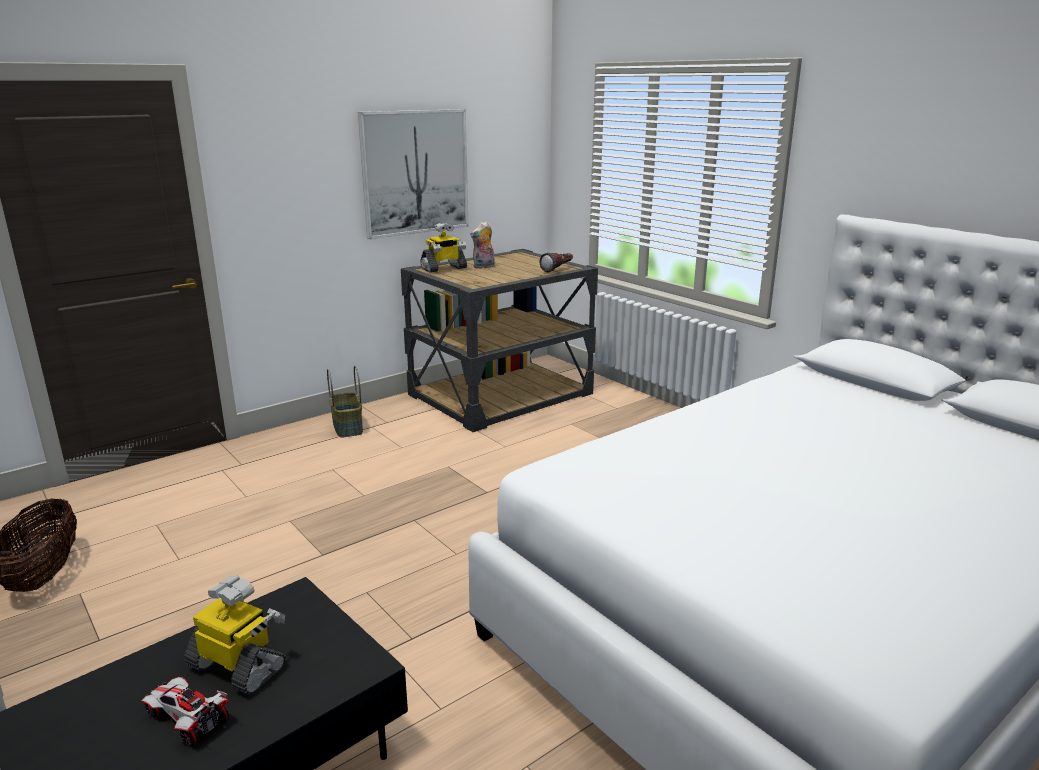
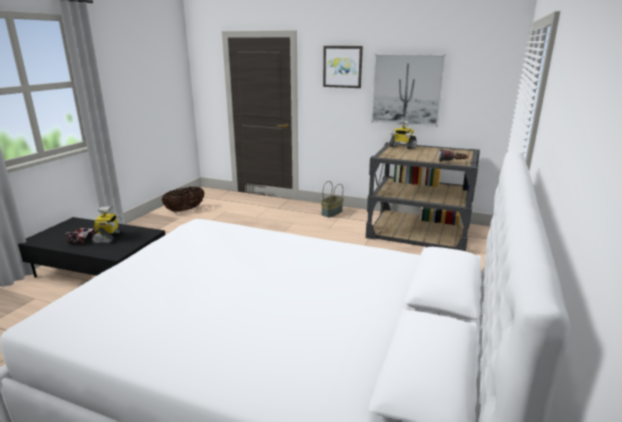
camera: 60 degrees right, 0 degrees up
(300, 140) = (342, 66): none -> picture
(484, 267) = (423, 151): plush toy -> none

